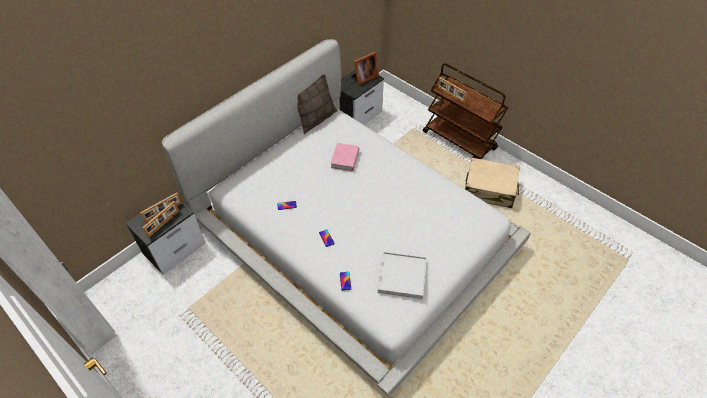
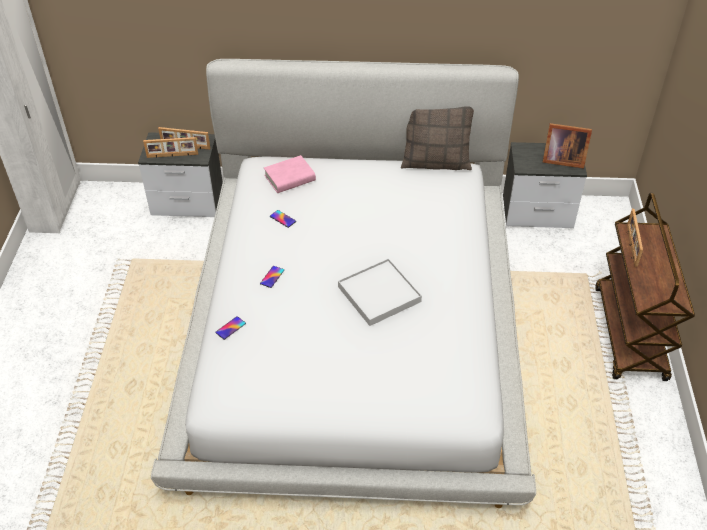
camera: 50 degrees right, 5 degrees down
(345, 159) = (402, 221): pink book -> pink book (290, 178)
(402, 276) = (285, 373): white tray -> white tray (379, 294)
(489, 189) = (586, 417): beige suitcase -> none

